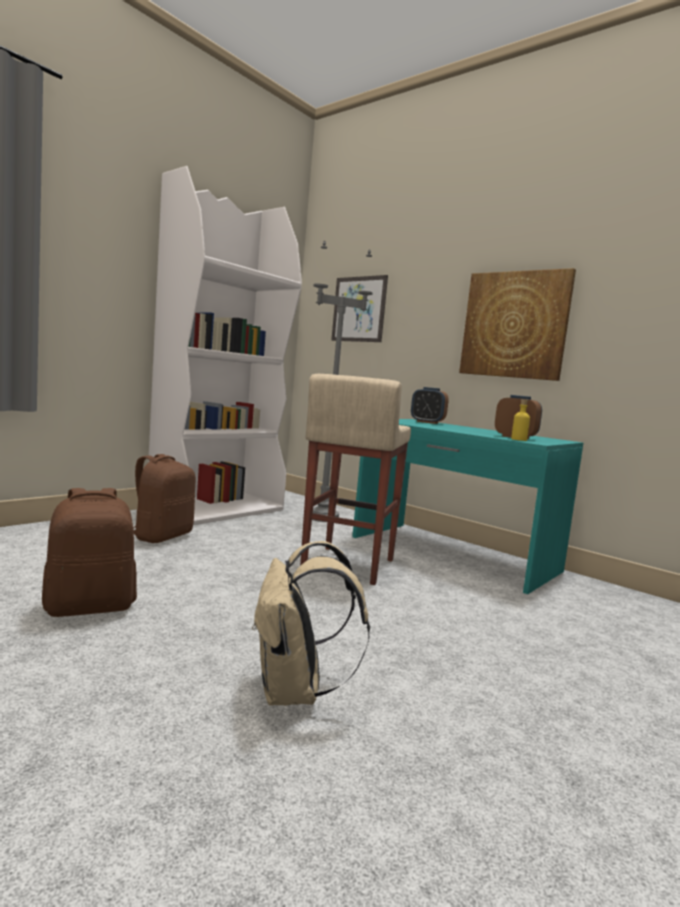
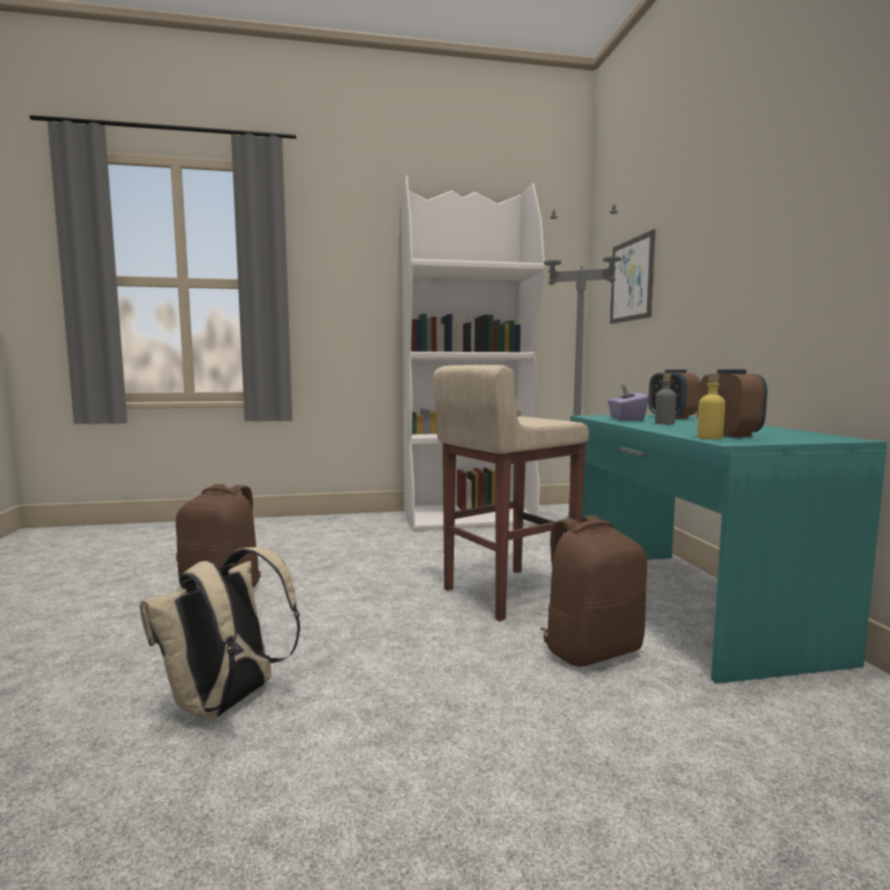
camera: 40 degrees right, 0 degrees up
(161, 536) = (374, 537): brown backpack -> brown backpack (591, 649)
(410, 423) = (626, 419): none -> purple tissue box
(447, 427) = (664, 423): none -> grey bottle
(514, 325) = (789, 260): picture -> none

